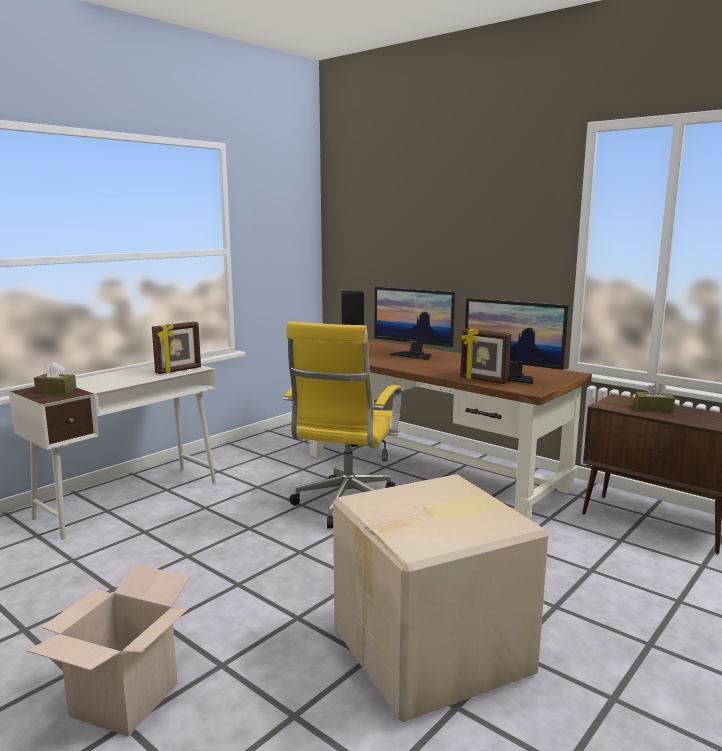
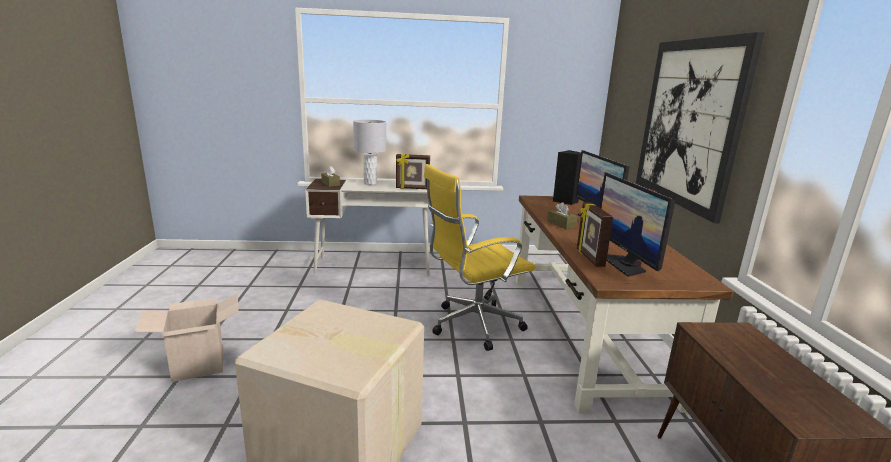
camera: 45 degrees right, 5 degrees up
(109, 377) = (370, 183): none -> grey table lamp
(471, 248) = (689, 123): none -> picture
(653, 409) = (756, 358): brown tissue box -> brown tissue box (561, 224)

